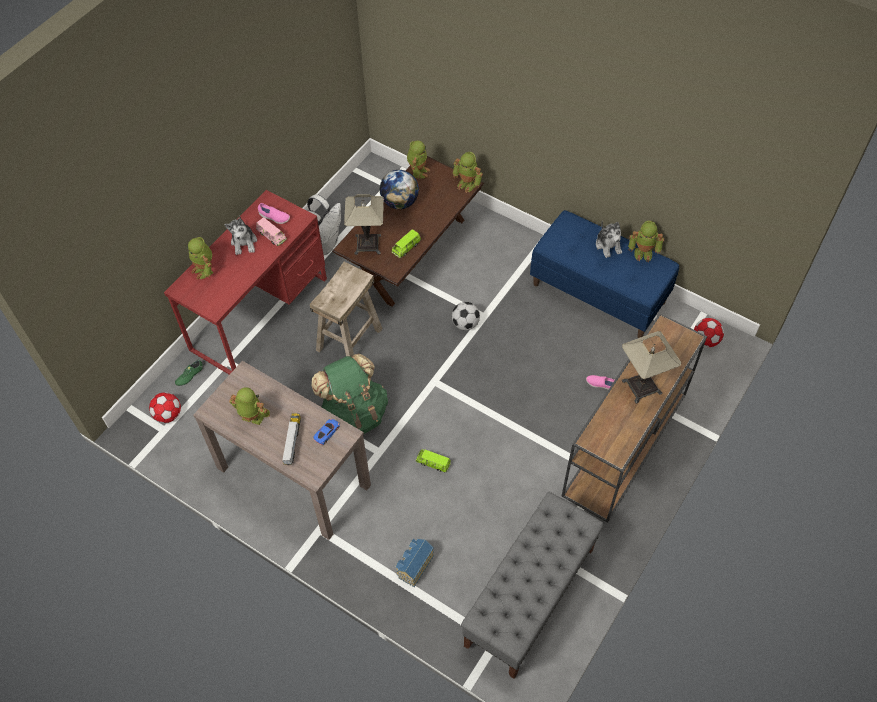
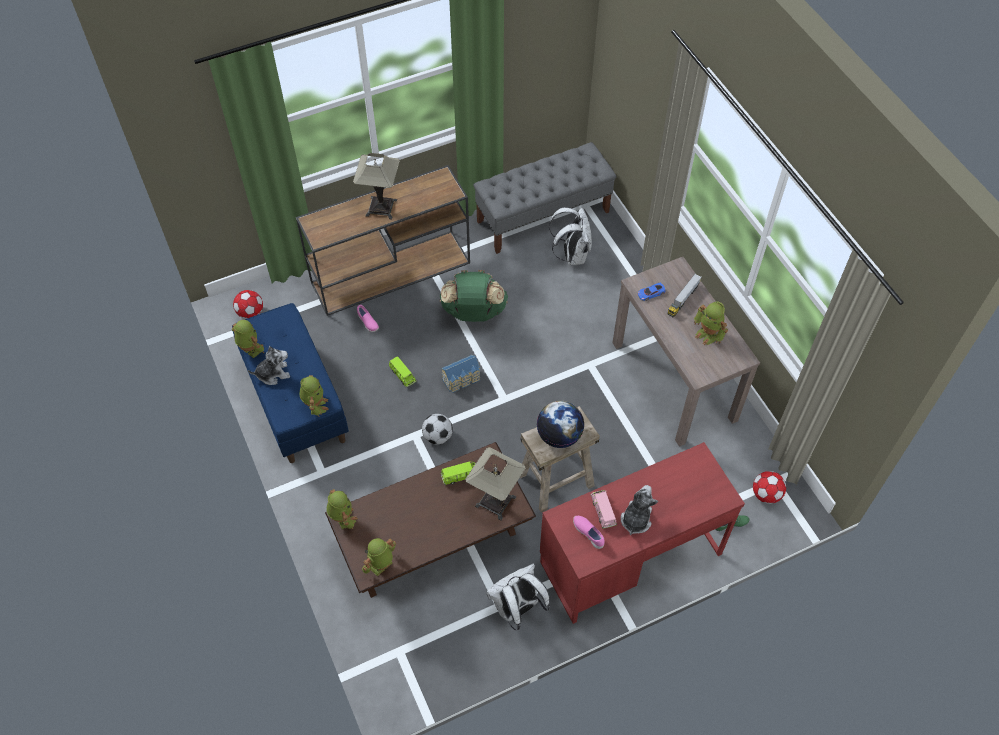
camera: 150 degrees left, 0 degrees up
(205, 270) = (691, 507): toy robot -> toy robot (315, 405)
(354, 414) = (592, 406): green backpack -> green backpack (473, 313)
(399, 202) = (429, 535): globe -> globe (559, 436)
(413, 566) = (613, 273): toy house -> toy house (462, 379)
(433, 463) = (551, 333): green toy car -> green toy car (402, 375)
(468, 564) = (572, 255): none -> white backpack
(608, 245) = (273, 373): plush toy -> plush toy turned 60 degrees clockwise

